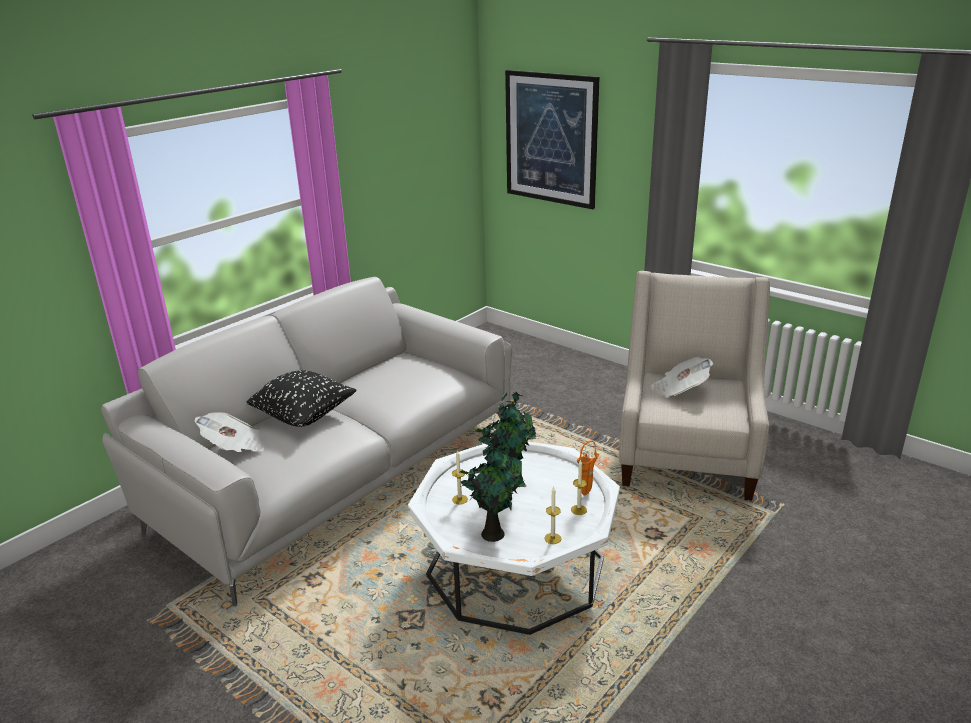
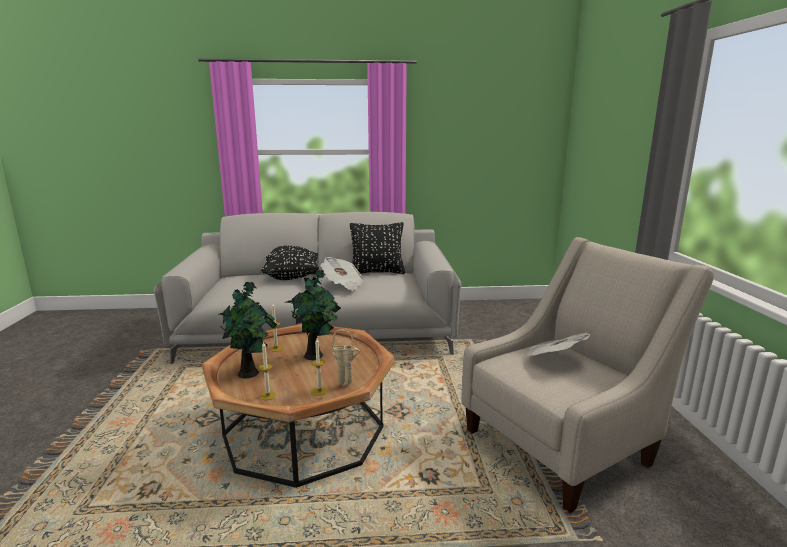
camera: 45 degrees right, 10 degrees down
(234, 447) = (237, 277): newspaper -> newspaper (343, 284)
(380, 366) = (377, 272): none -> black pillow
(515, 568) = (304, 432): white coffee table -> brown coffee table
(551, 138) = (601, 135): picture -> none
(587, 493) = (346, 385): orange vase -> beige vase

